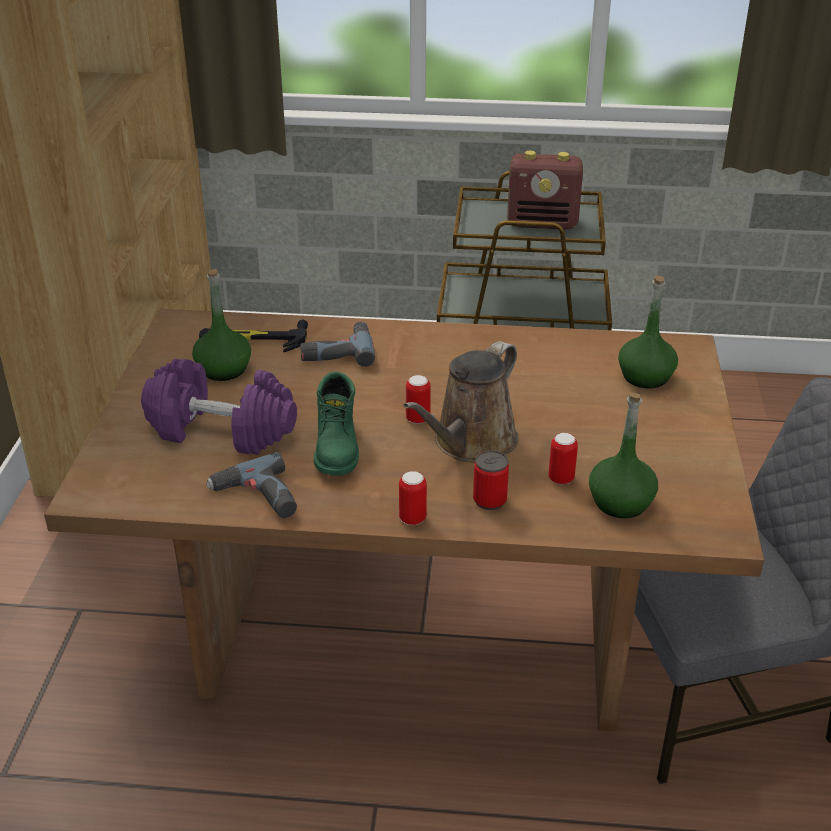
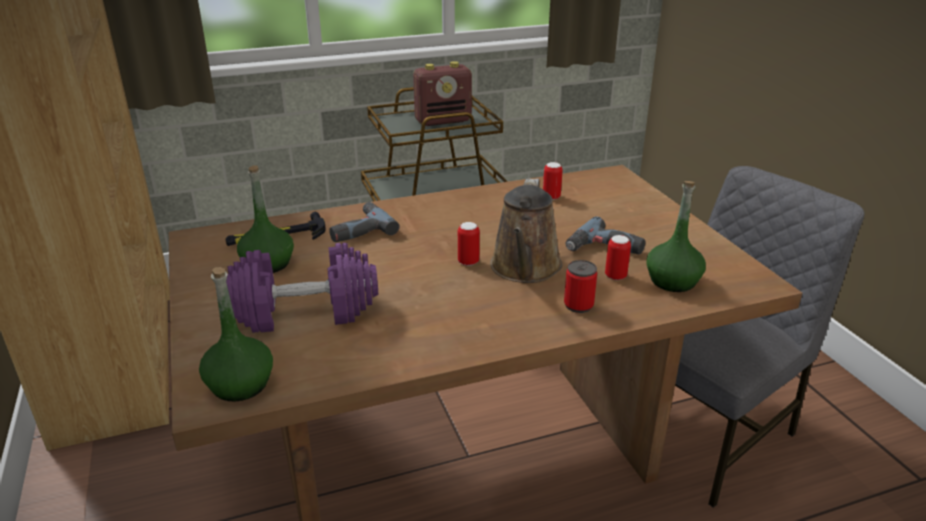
camera: 25 degrees left, 5 degrees down
(256, 499) = (383, 357): power drill -> power drill (604, 249)
(338, 448) = (421, 299): green boot -> none
(412, 519) = (531, 335): can -> can (551, 197)
(645, 377) = (606, 197): green bottle -> green bottle (240, 384)

